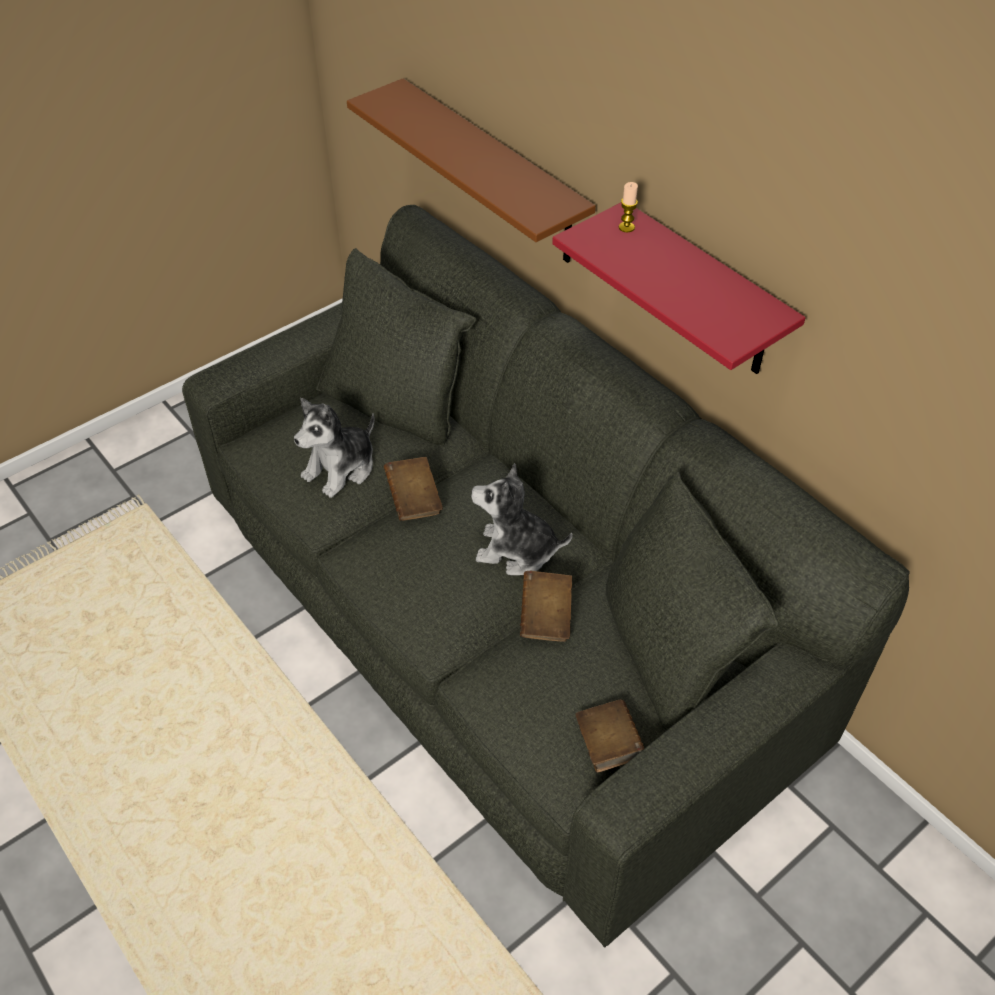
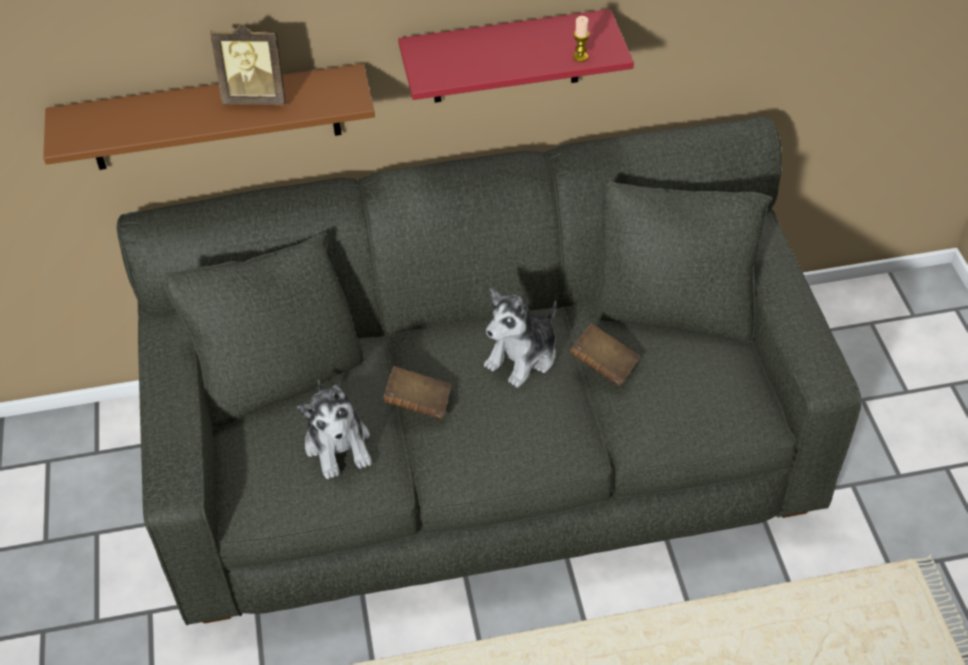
camera: 60 degrees left, 0 degrees up
(497, 167) = (256, 98): none -> picture frame
(608, 745) = (743, 378): brown book -> none
(626, 227) = (436, 50): candle -> candle (580, 57)

